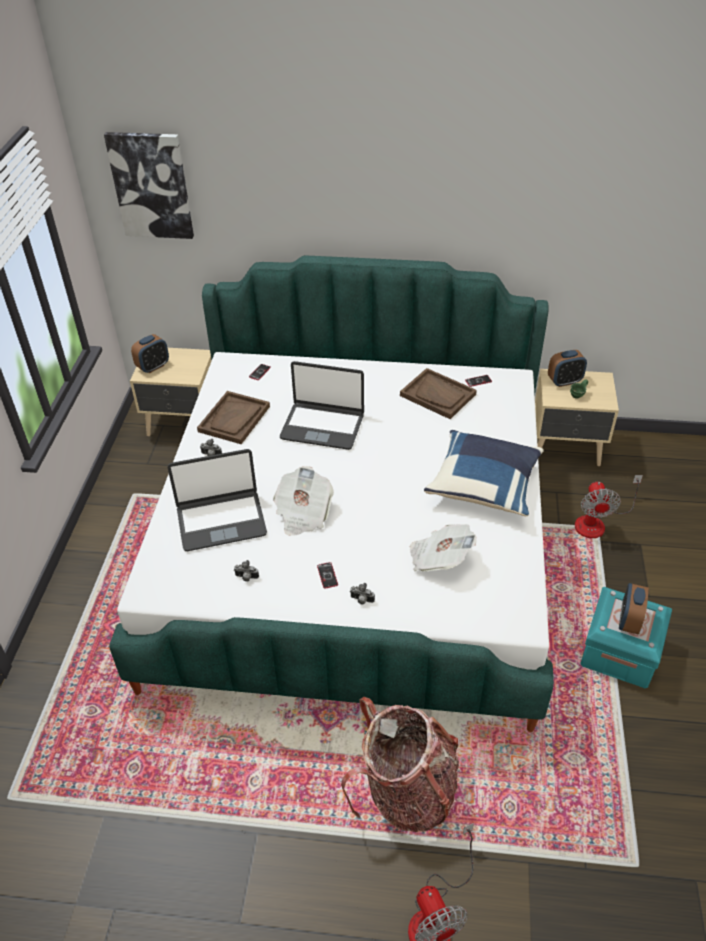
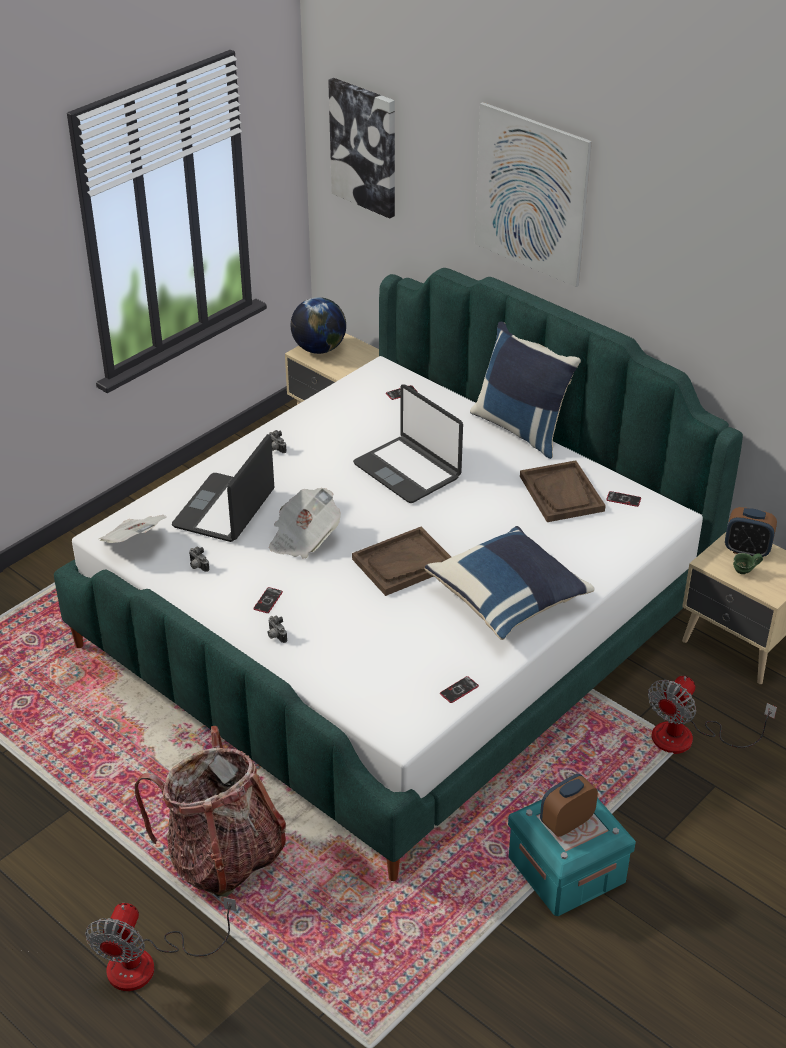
camera: 35 degrees right, 5 degrees down
(153, 367) = (319, 349): alarm clock -> globe
(221, 521) = (225, 509): laptop -> laptop turned 90 degrees clockwise
(234, 419) = (330, 426): brown tray -> brown tray (403, 563)
(331, 176) = (531, 194): none -> picture
(366, 362) = (521, 428): none -> blue pillow
(439, 559) = (386, 640): newspaper -> newspaper (134, 542)
(524, 568) = (459, 690): none -> phone

